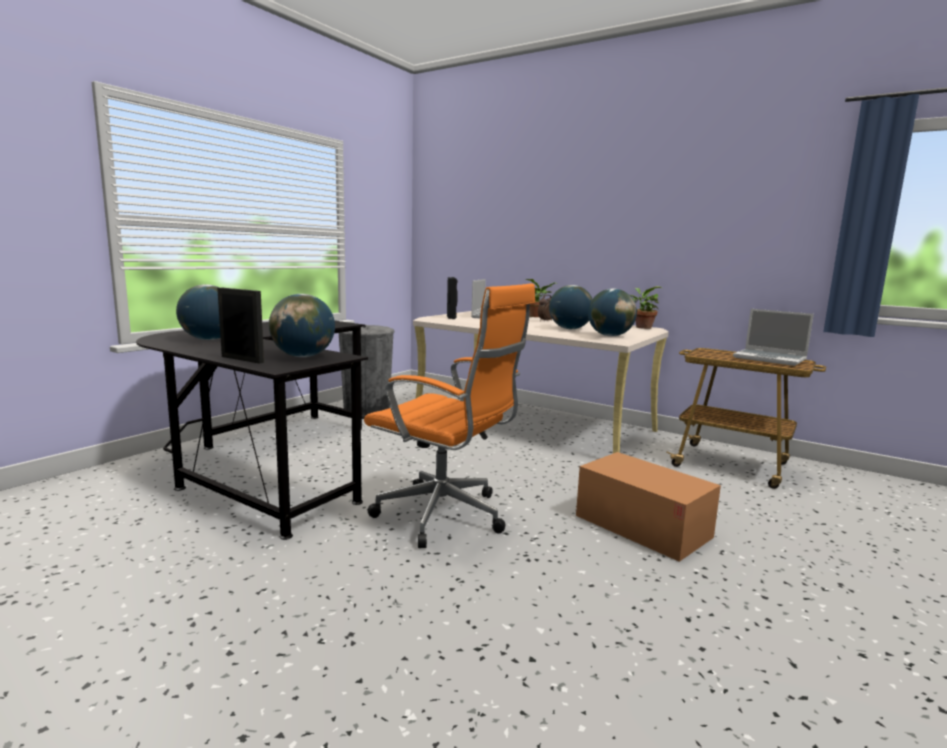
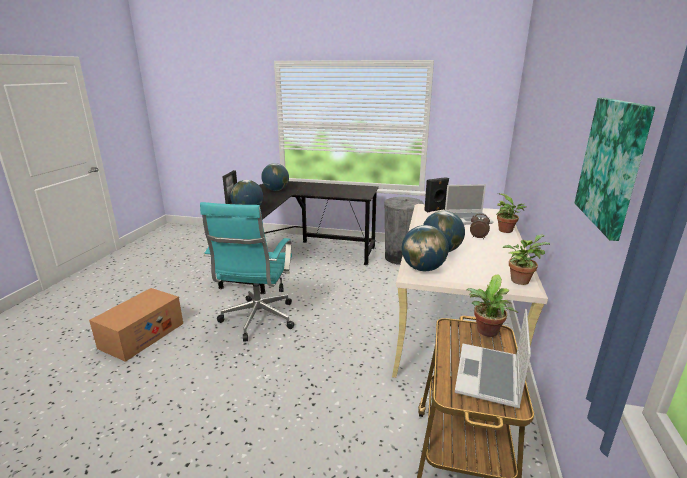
camera: 70 degrees right, 10 degrees up
(447, 517) = (257, 321): orange office chair -> turquoise office chair
(642, 526) = (276, 398): cardboard box -> cardboard box (142, 335)
(709, 351) = (486, 332): none -> potted plant
(741, 206) = (612, 164): none -> picture

